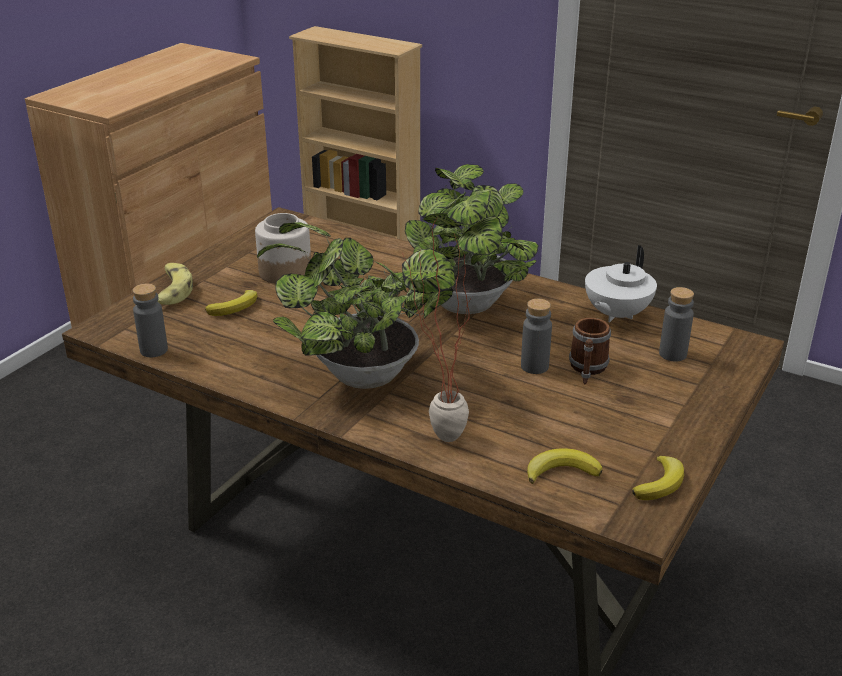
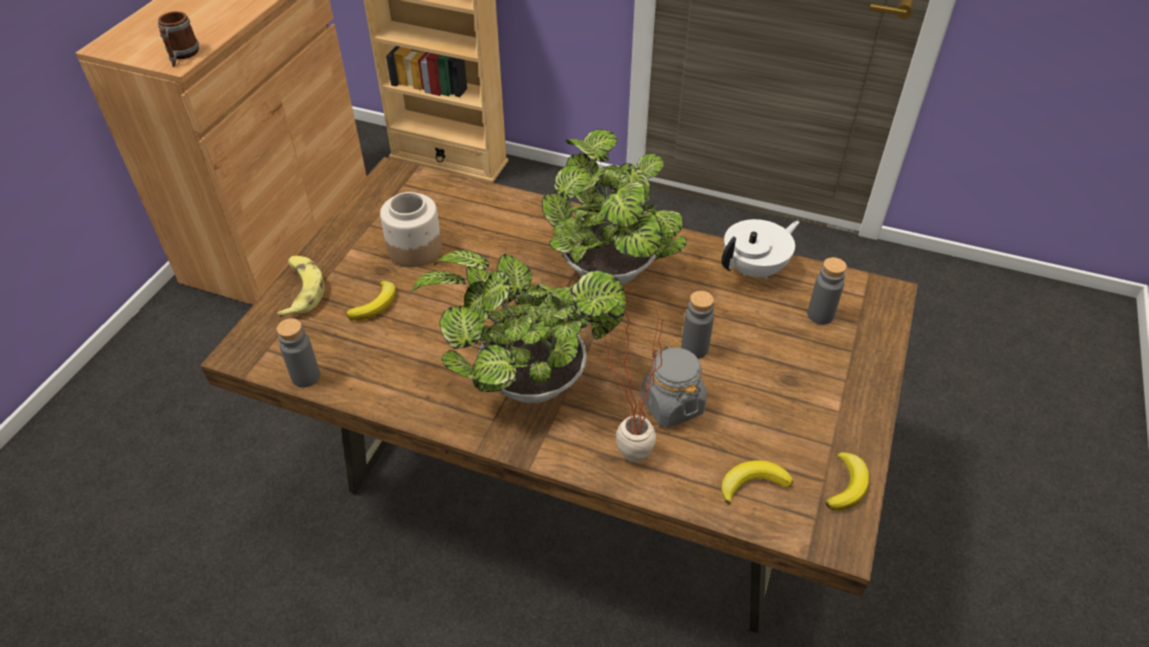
camera: 10 degrees left, 15 degrees up
(498, 404) = (671, 404): none -> grey jar
(587, 370) = (745, 346): mug -> mug (182, 55)
(615, 314) = (755, 269): white teapot -> white teapot turned 150 degrees counterclockwise

